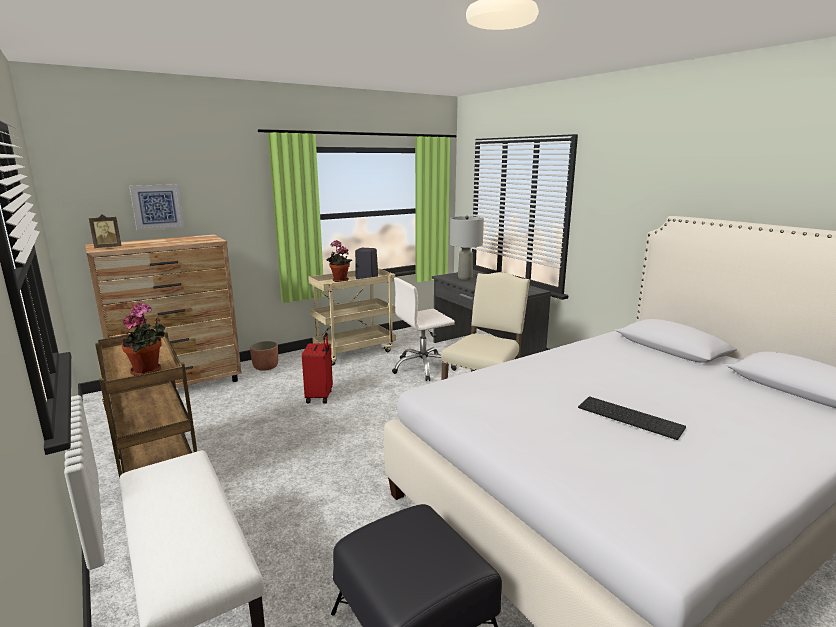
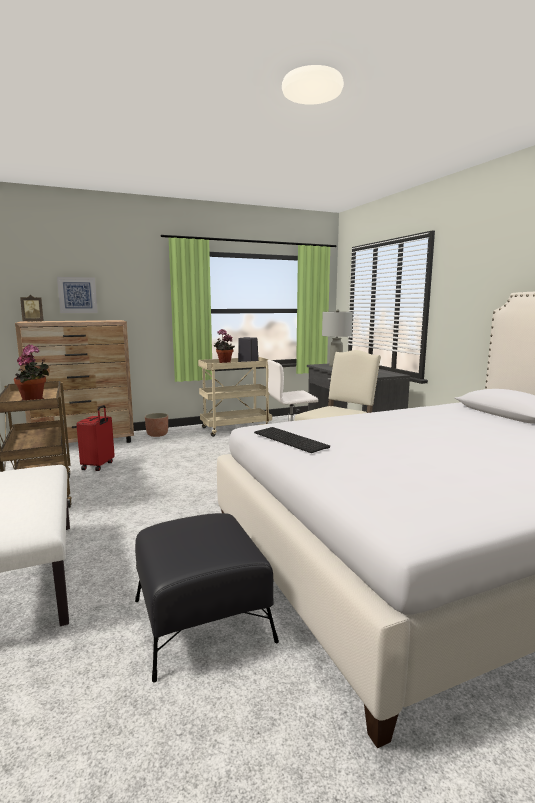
camera: 10 degrees right, 5 degrees down
(320, 396) = (193, 456): red suitcase -> red suitcase (98, 466)
(631, 417) = (434, 451): keyboard -> keyboard (292, 439)

